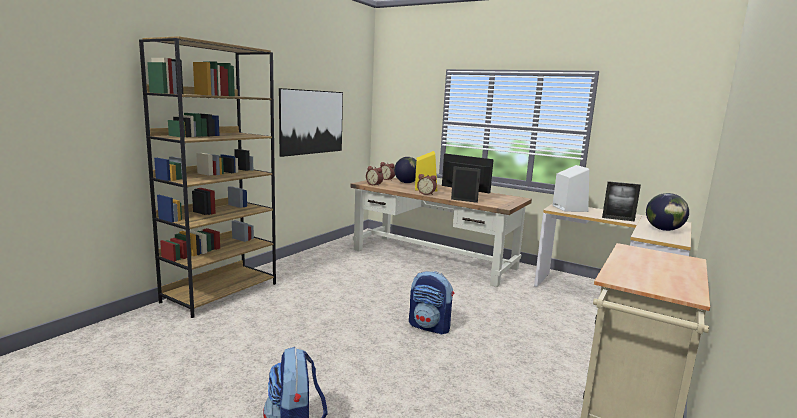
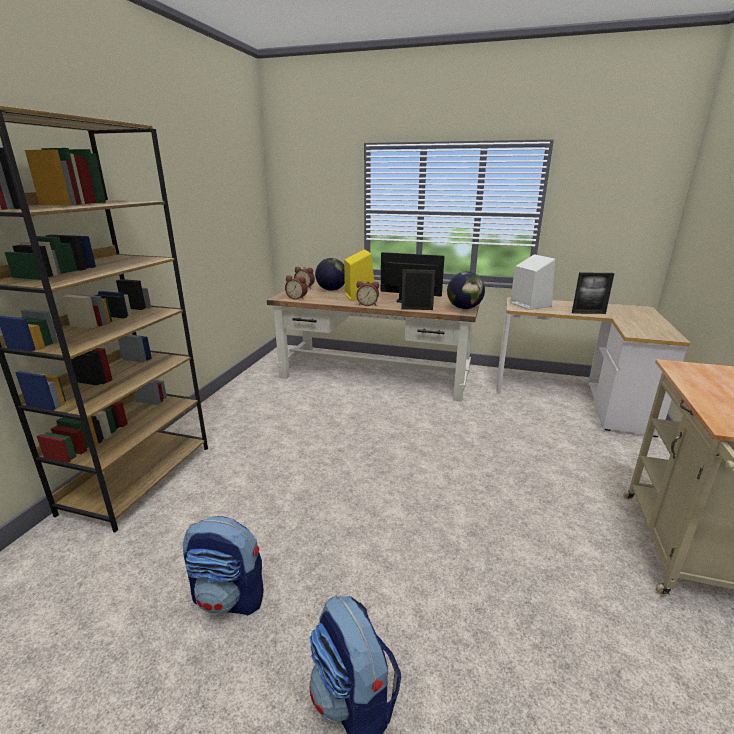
camera: 15 degrees left, 10 degrees up
(312, 122) = (206, 225): picture -> none
(430, 327) = (424, 474): backpack -> backpack (230, 598)
(664, 230) = (642, 321): globe -> globe (464, 308)

